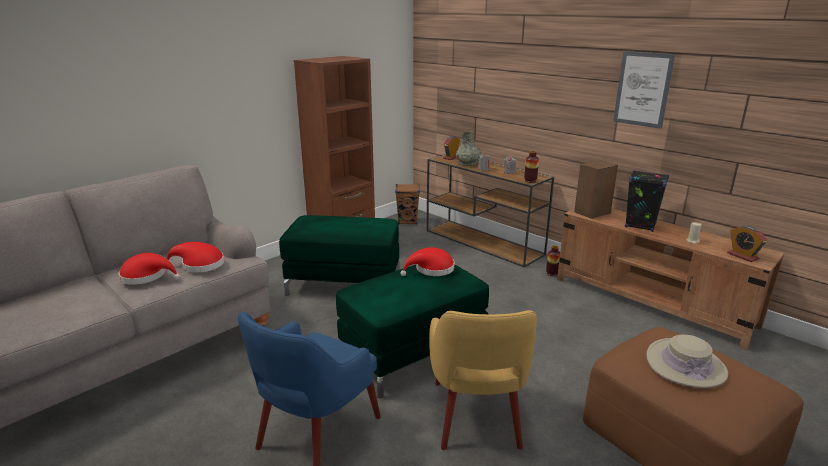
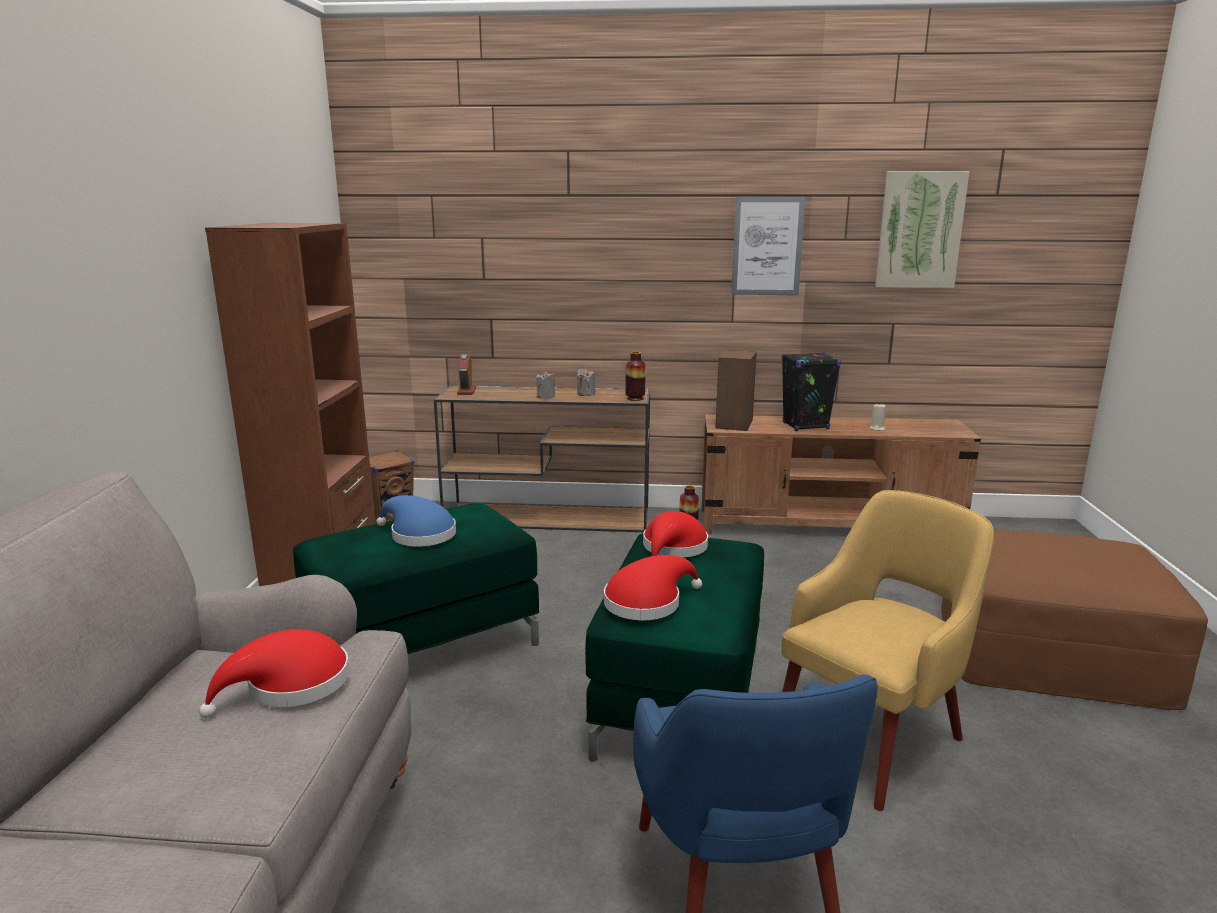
camera: 40 degrees left, 5 degrees down
(147, 276) = (197, 760): red hat -> red hat (647, 602)
(341, 226) = (419, 535): none -> blue hat
(468, 163) = (507, 394): grey vase -> none
(476, 416) = (871, 738): yellow armchair -> yellow armchair turned 90 degrees counterclockwise
(685, 364) = (1064, 553): beige hat -> none
(742, 256) = (939, 431): alarm clock -> none
(769, 88) = (919, 230): none -> picture

